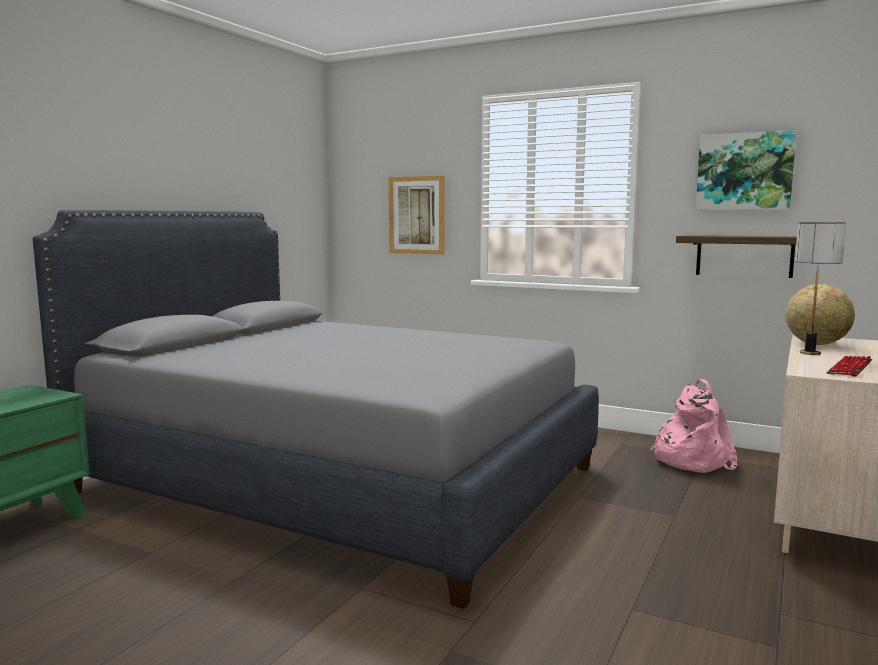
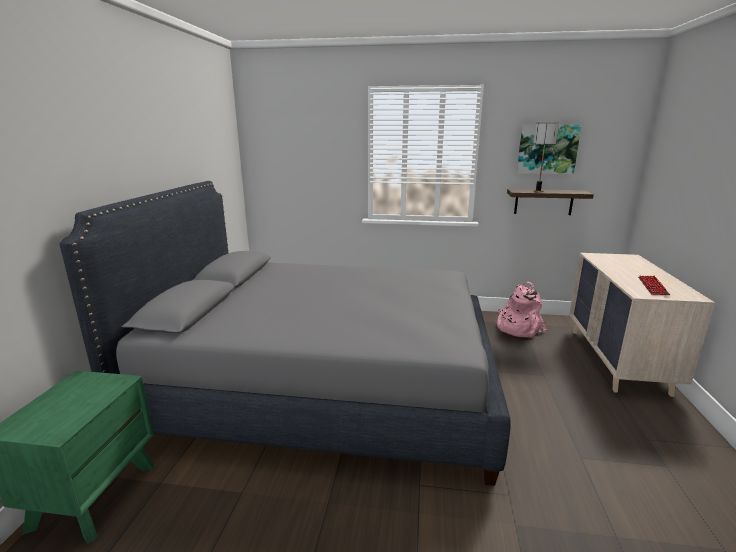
camera: 20 degrees left, 10 degrees up
(416, 215) = (317, 173): picture -> none
(810, 353) = (615, 272): table lamp -> table lamp (538, 191)
(816, 344) = (605, 262): globe -> none

